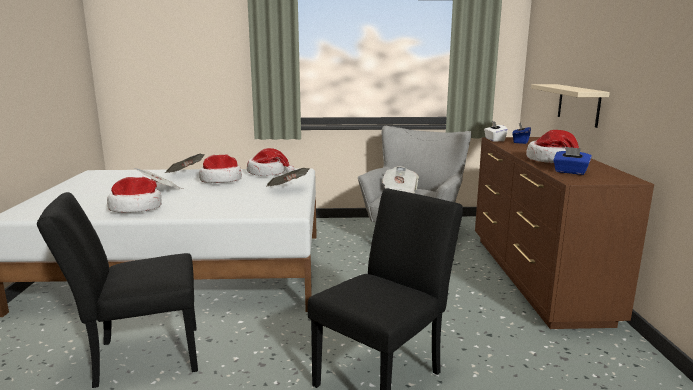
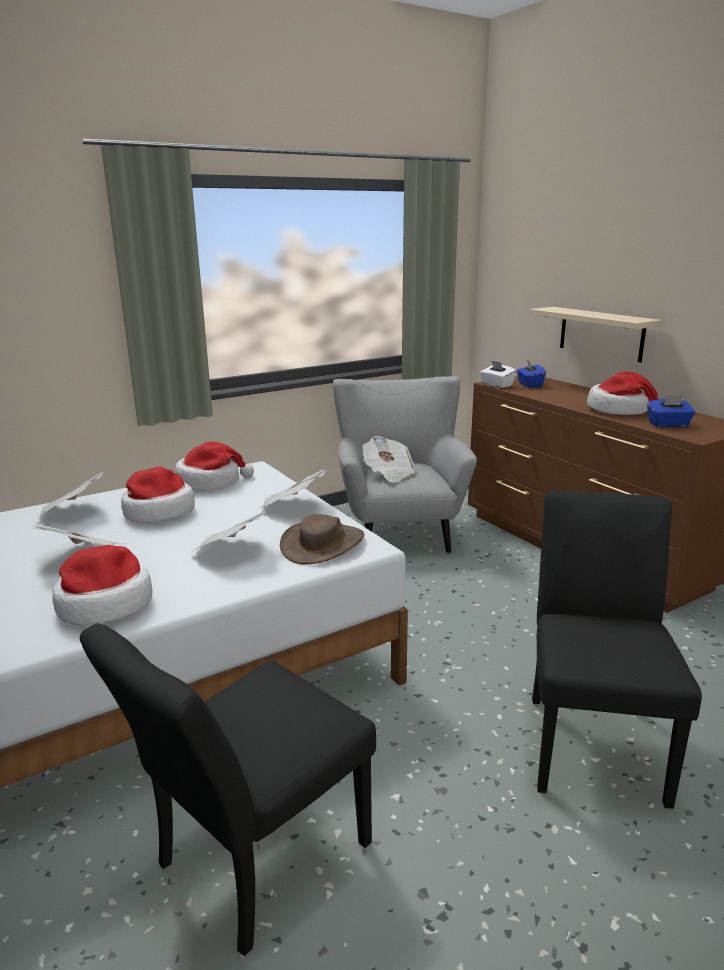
camera: 30 degrees left, 5 degrees up
(223, 200) = (230, 550): none -> newspaper
(271, 206) = (323, 544): none -> brown hat

